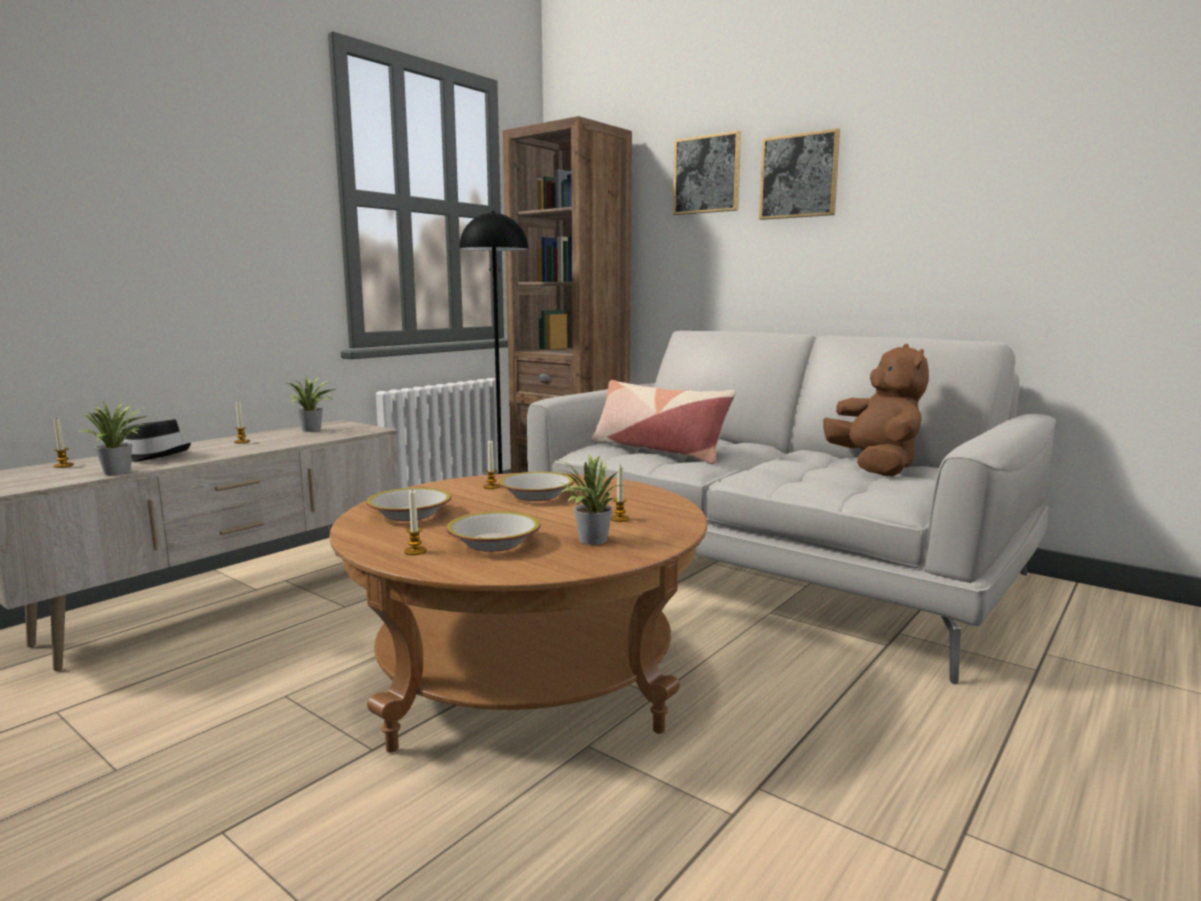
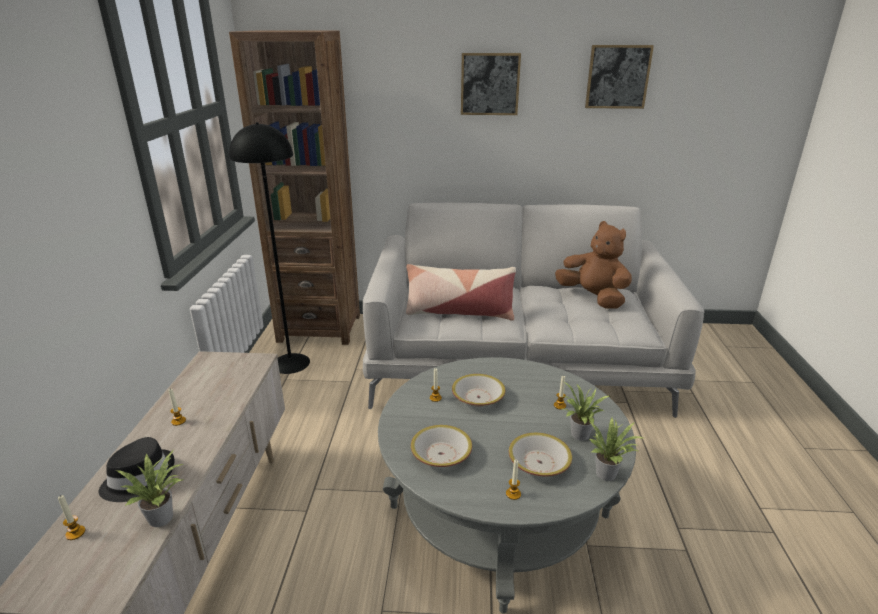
camera: 35 degrees left, 15 degrees up
(313, 430) = (207, 378): potted plant -> potted plant (608, 473)
(527, 675) = (498, 511): brown coffee table -> grey coffee table
(707, 174) = (412, 75): picture -> picture (617, 77)

